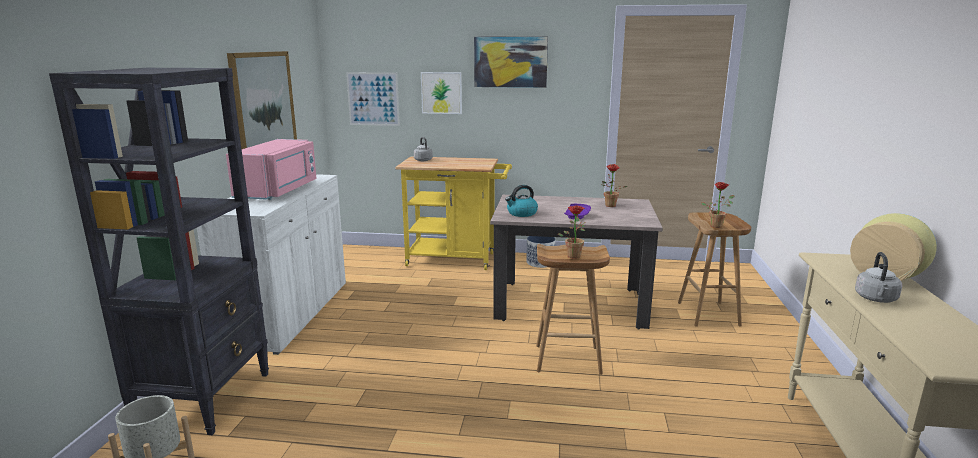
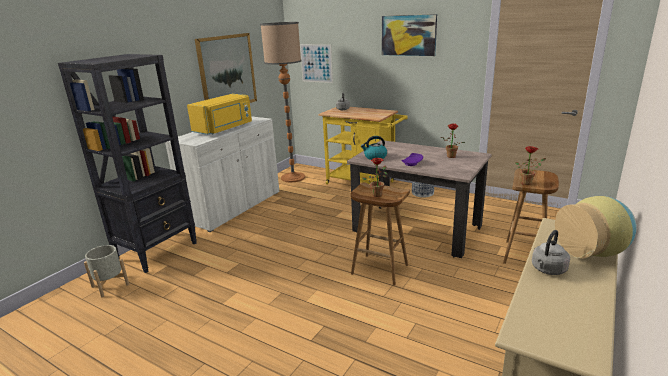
camera: 25 degrees right, 5 degrees up
(279, 191) = (224, 128): pink microwave -> yellow microwave
(349, 263) = (293, 177): none -> floor lamp
(441, 93) = (360, 59): picture -> none

